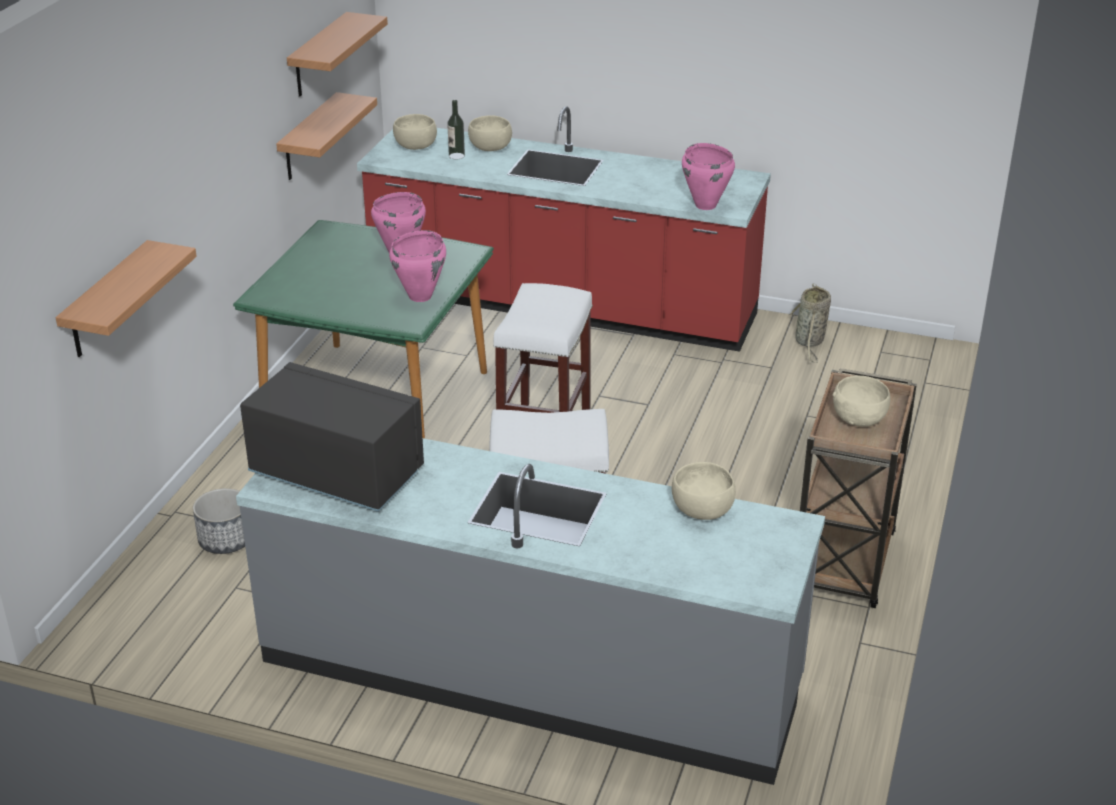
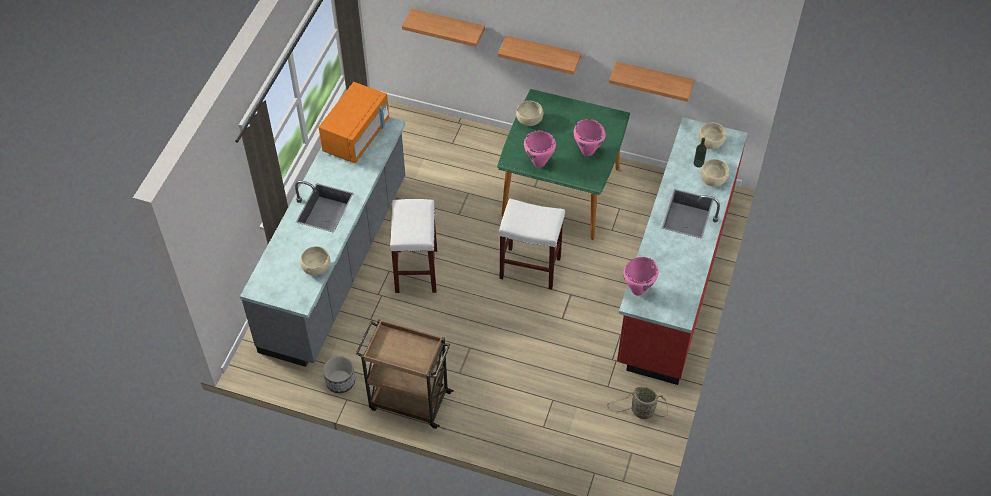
camera: 90 degrees right, 20 degrees up
(226, 540) = (438, 145): planter -> planter (340, 381)
(319, 56) = (680, 53): shelf -> shelf (543, 53)
(336, 473) = (357, 136): black microwave -> orange microwave
(858, 418) = (404, 348): beige bowl -> beige bowl (529, 120)

